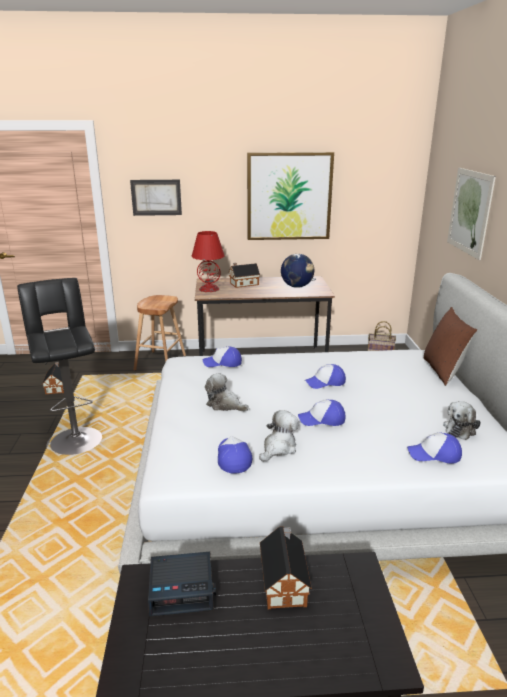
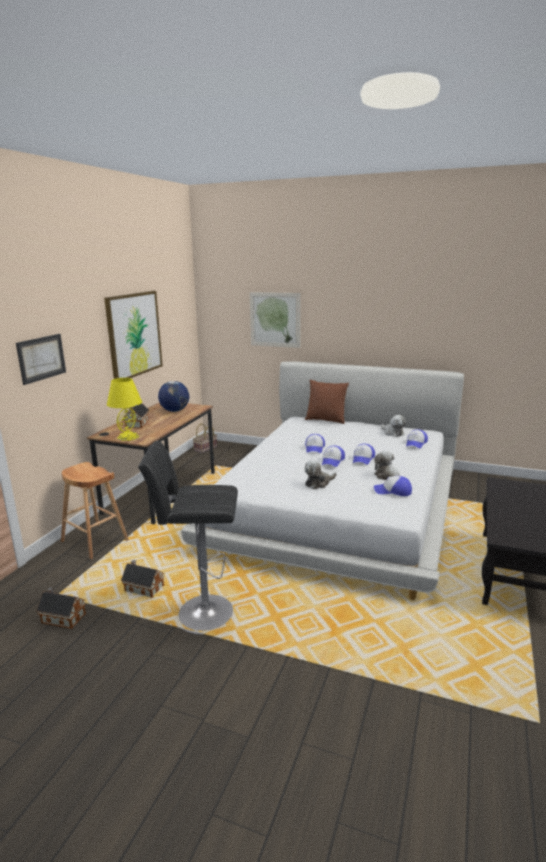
camera: 65 degrees left, 5 degrees down
(182, 589) = (510, 527): alarm clock -> none
(209, 289) = (128, 437): red table lamp -> yellow table lamp
(223, 363) = (253, 471): cap -> cap (332, 461)
(284, 581) = (506, 501): toy house -> toy house (143, 588)

